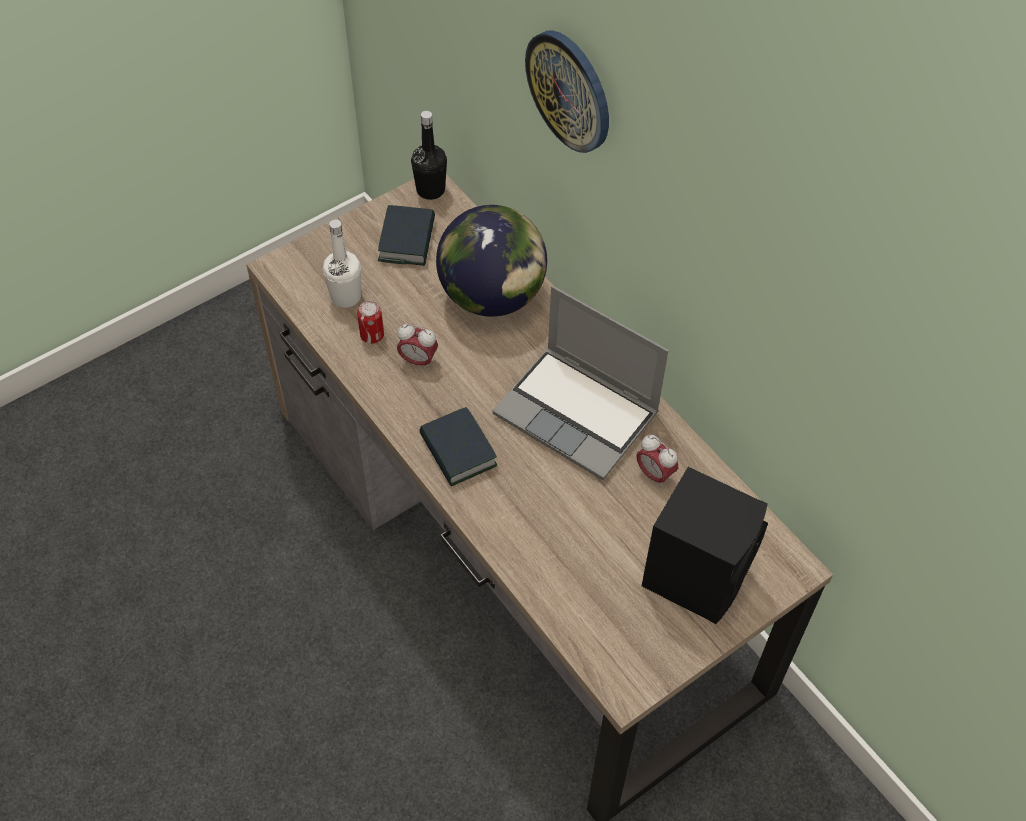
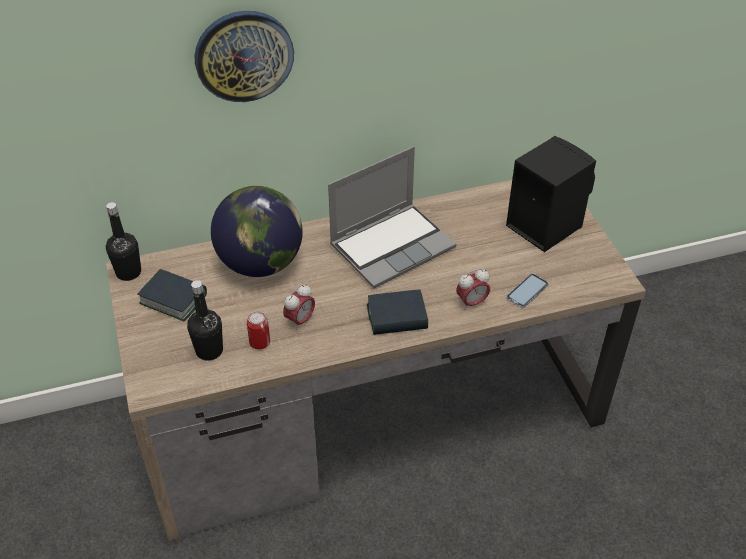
camera: 70 degrees left, 10 degrees down
(346, 297) = (209, 351): white bottle -> black bottle
(558, 580) = (527, 291): none -> phone
(654, 474) = (458, 223): alarm clock -> alarm clock (471, 303)

